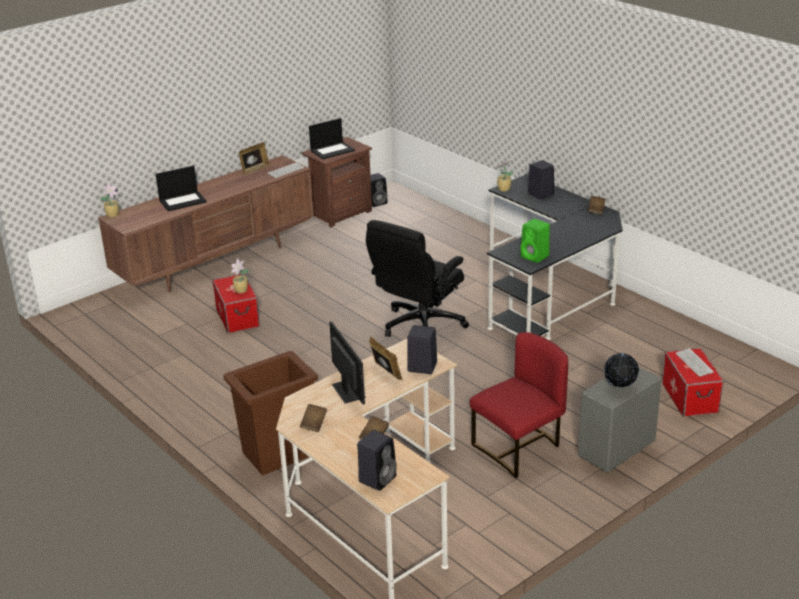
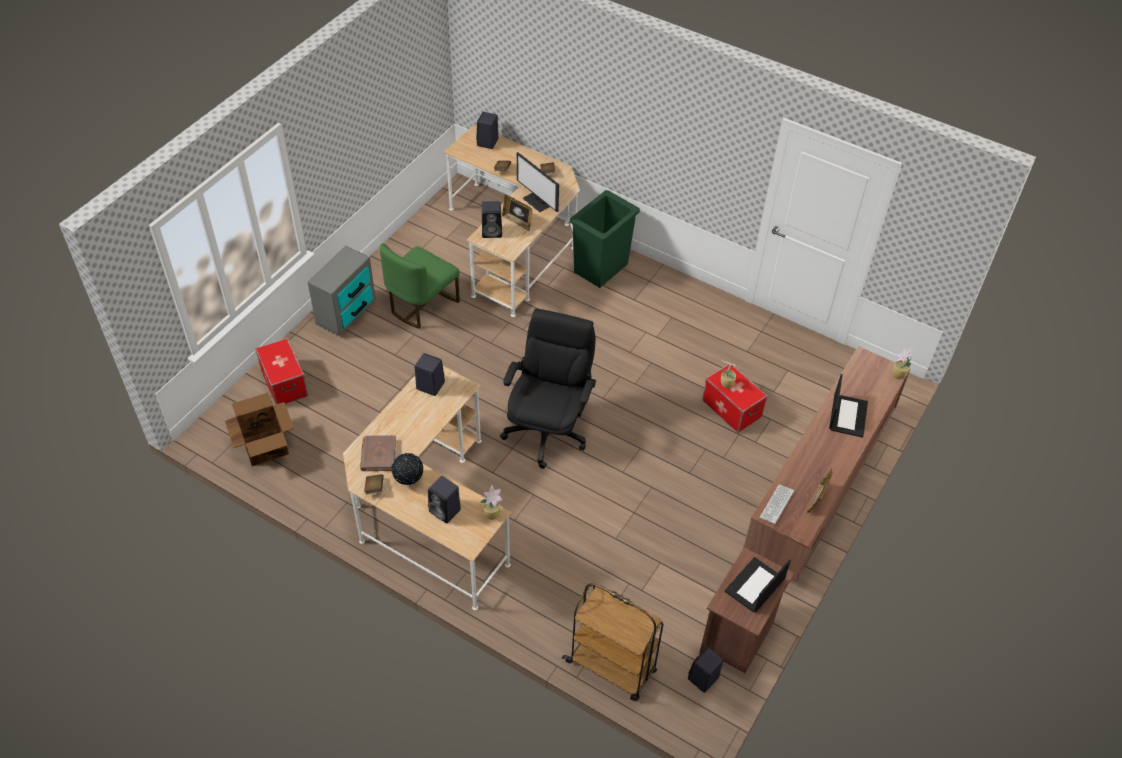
camera: 160 degrees right, 20 degrees up
(183, 201) = (847, 415): laptop -> laptop turned 150 degrees clockwise
(277, 453) = (601, 268): brown trash can -> green trash can
(436, 212) = (611, 667): none -> brown cart
(519, 448) = (422, 305): red chair -> green chair
(535, 257) = (429, 386): green speaker -> black speaker
(550, 293) = (427, 512): black desk -> beige desk
(591, 225) = (378, 455): none -> brown book
(619, 388) = (340, 264): globe -> globe (408, 480)
(694, 363) = (278, 363): keyboard -> none
(705, 352) = (265, 445): none -> cardboard box

